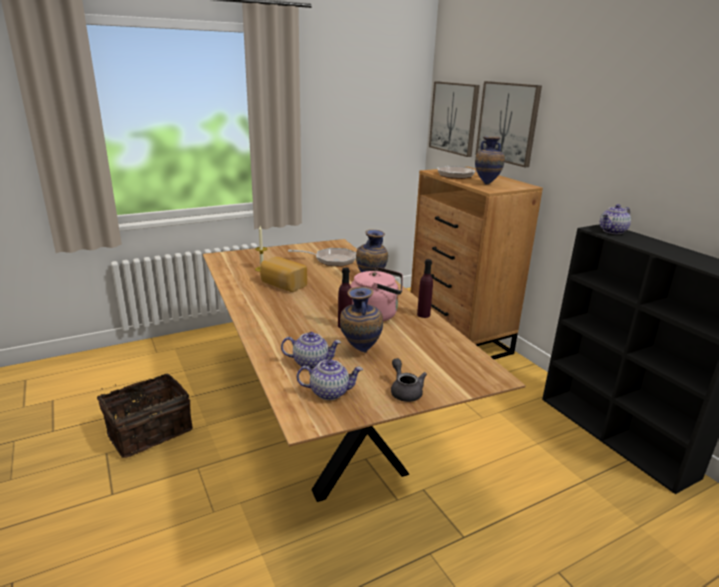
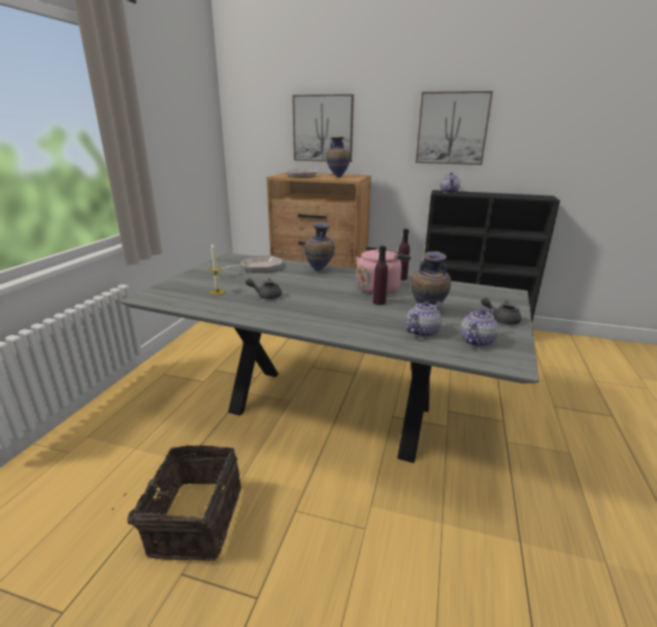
camera: 45 degrees left, 0 degrees up
(282, 284) = (266, 296): bread -> grey teapot
(326, 422) = (330, 411): brown dining table -> grey dining table
(454, 118) = (258, 131): picture -> picture (452, 128)

